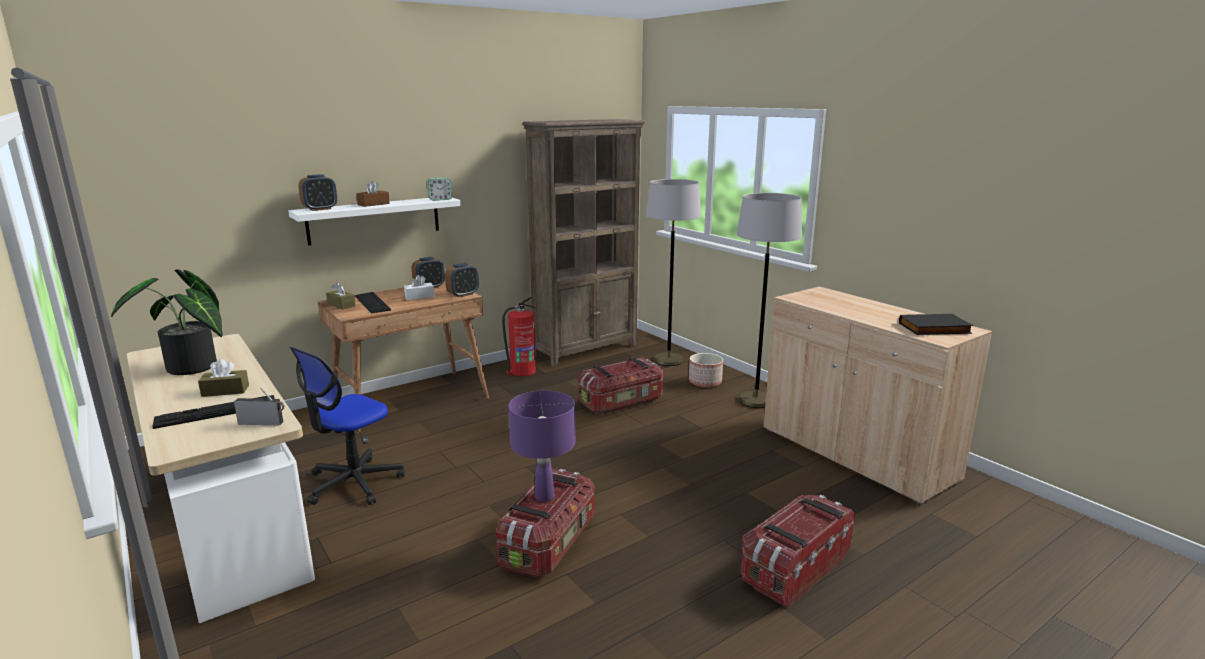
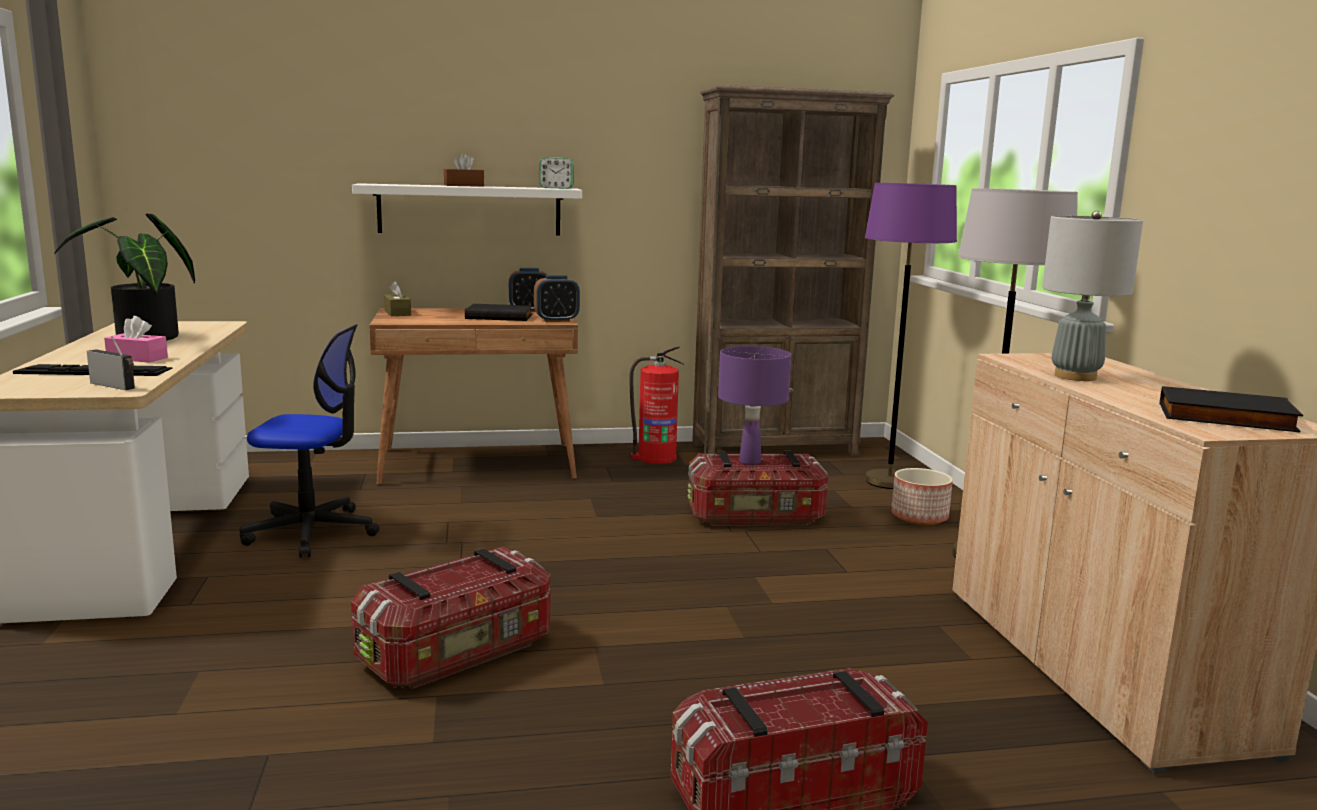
camera: 25 degrees right, 5 degrees down
(225, 391) = (137, 358): brown tissue box -> pink tissue box
(320, 209) = (391, 184): alarm clock -> none
(354, 483) = (312, 532): office chair -> office chair turned 150 degrees counterclockwise
(372, 302) = (435, 315): keyboard -> none
(419, 297) = (500, 316): white tissue box -> black book
(544, 496) = (455, 576): purple table lamp -> purple table lamp (749, 462)
(668, 360) = (889, 481): grey floor lamp -> purple floor lamp
(841, 309) = (1075, 377): none -> grey table lamp

